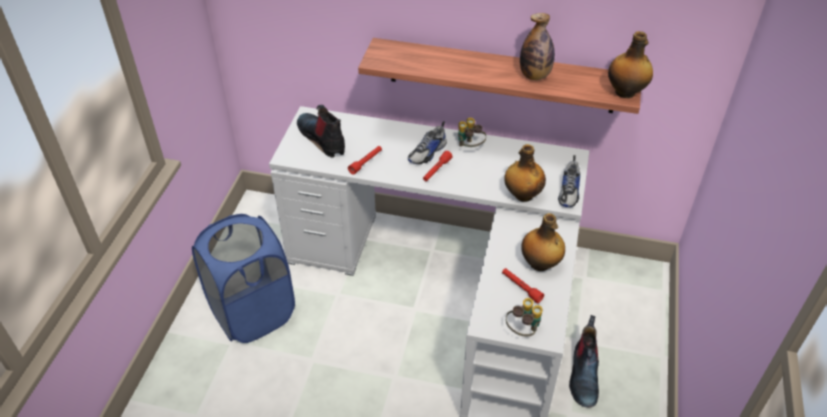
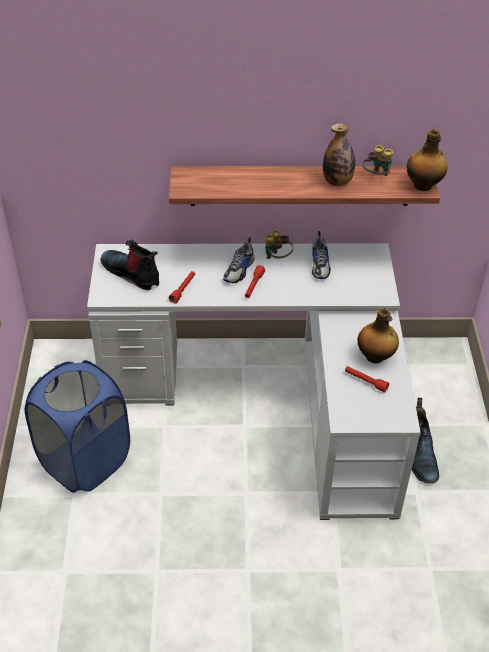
camera: 15 degrees left, 0 degrees up
(522, 195) = (341, 296): bottle -> none
(523, 330) = (379, 419): binoculars -> binoculars (376, 177)
(569, 191) = (382, 285): shoe -> shoe (320, 265)

